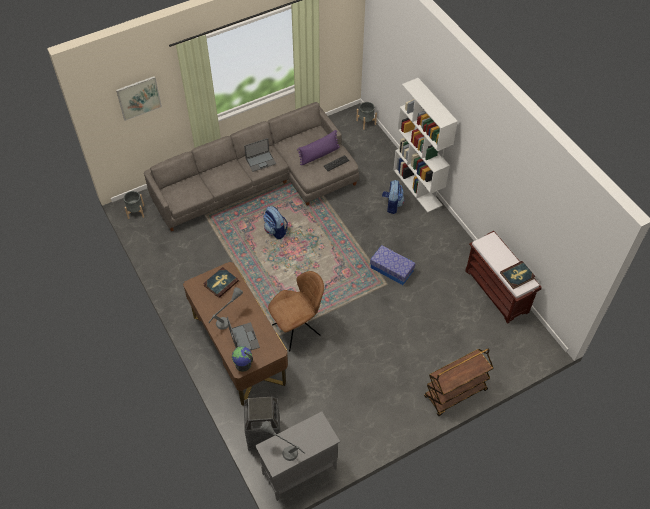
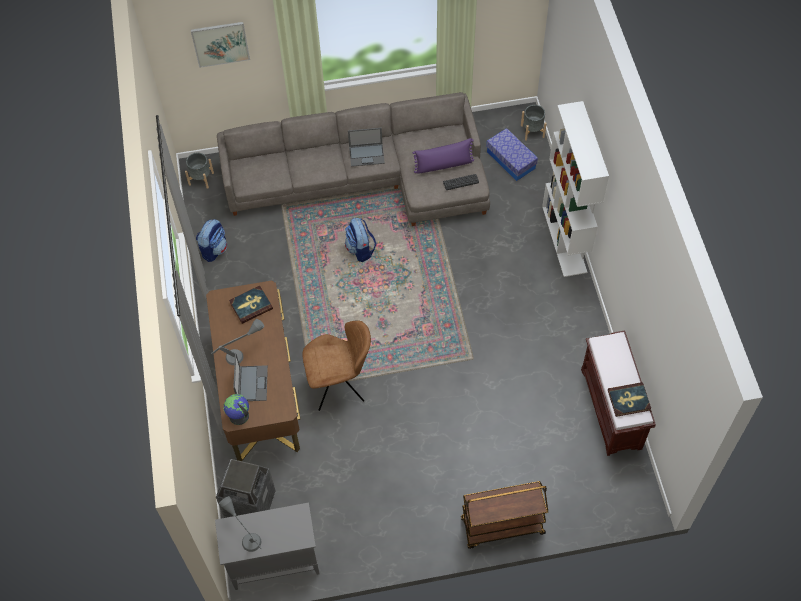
camera: 20 degrees right, 5 degrees up
(391, 269) = (486, 341): storage box -> storage box (510, 160)
(392, 205) = (521, 254): backpack -> backpack (214, 249)

